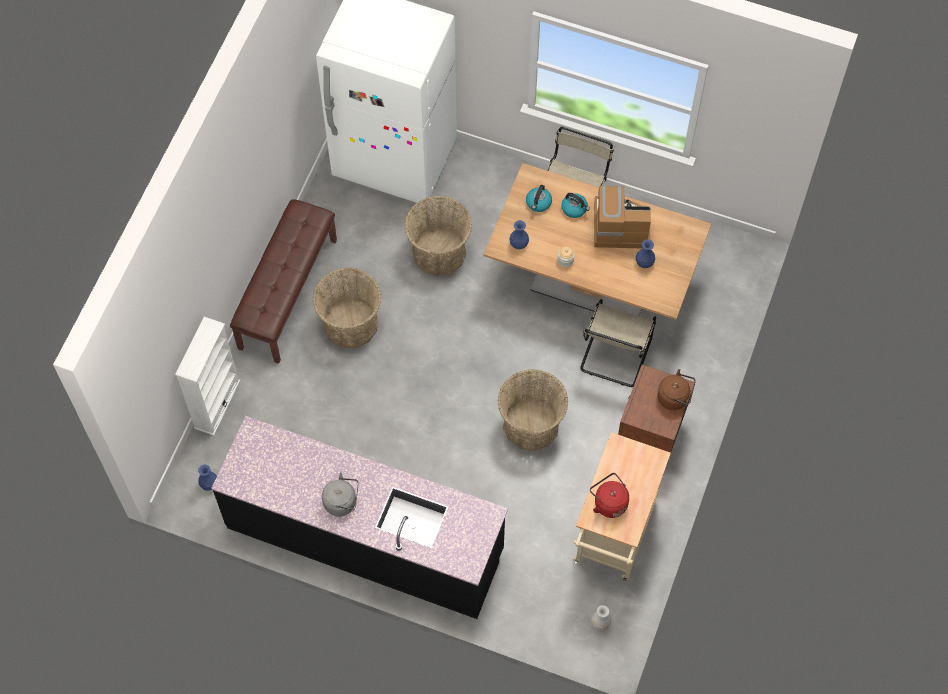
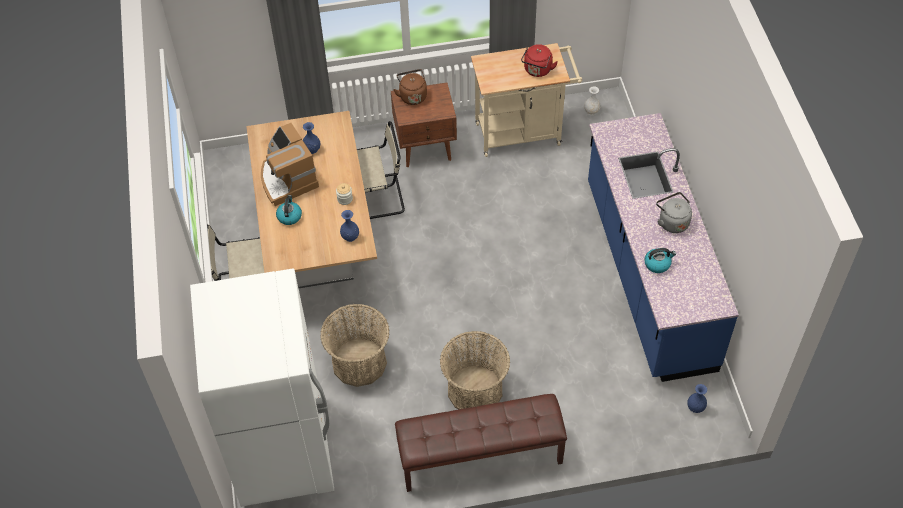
camera: 120 degrees left, 10 degrees down
(217, 404) = (624, 447): white bookcase -> none
(365, 538) = (647, 275): black counter -> blue counter
(531, 424) = (473, 220): basket -> none
(538, 203) = (300, 243): kettle -> kettle (657, 264)

